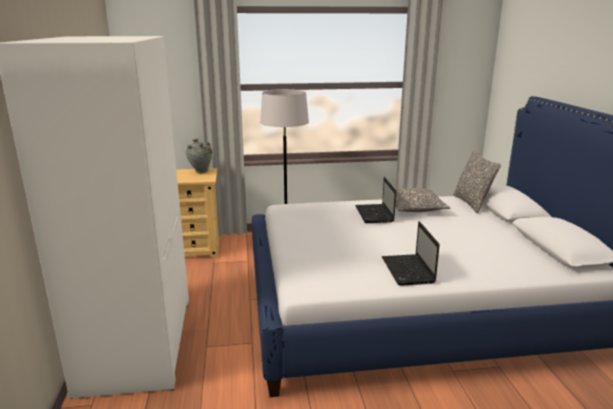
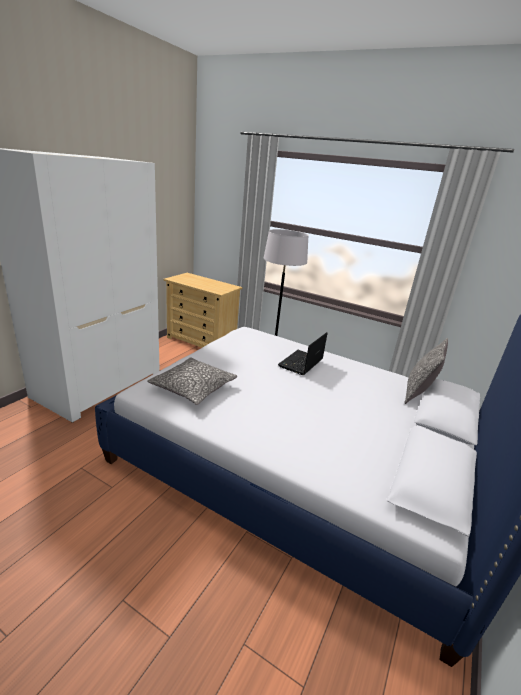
camera: 35 degrees right, 5 degrees up
(200, 172) = (225, 286): grey vase -> none
(408, 271) = (235, 418): laptop -> none
(414, 208) = (350, 373): pillow -> pillow (193, 388)

